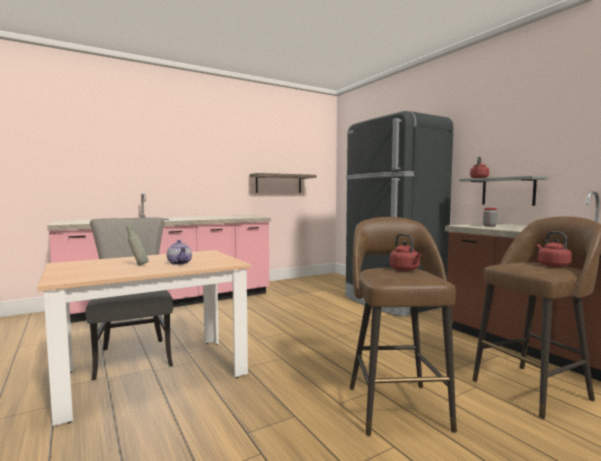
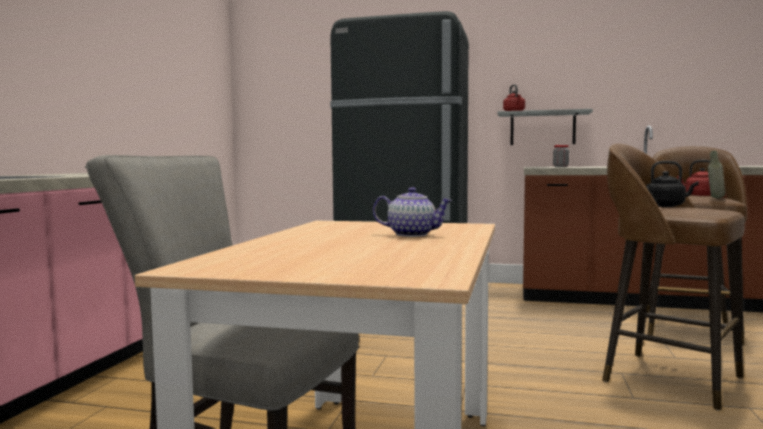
camera: 45 degrees left, 0 degrees up
(138, 265) = (370, 245): grey bottle -> grey bottle (715, 198)
(278, 183) = (166, 112): shelf -> none
(405, 269) = (667, 206): red kettle -> black kettle

